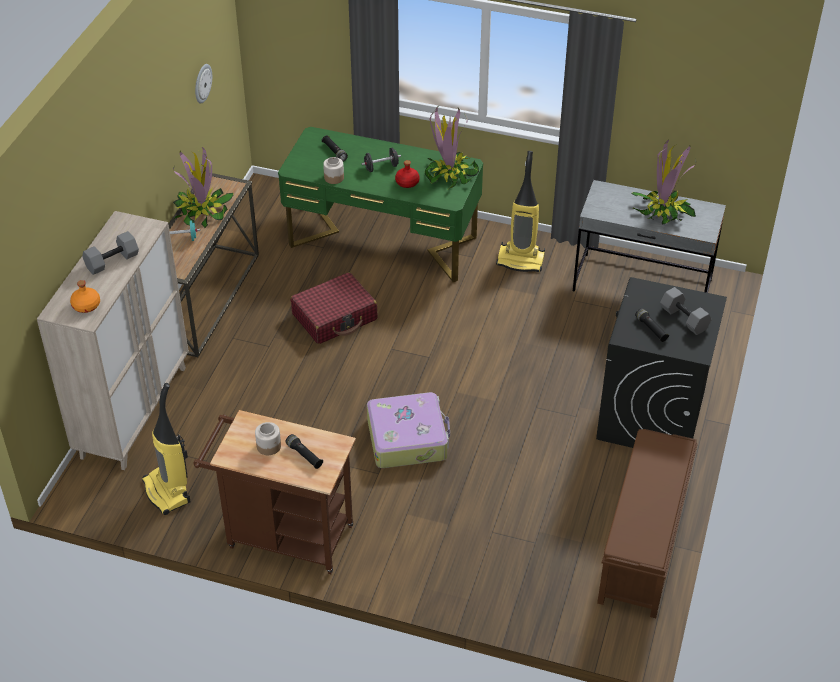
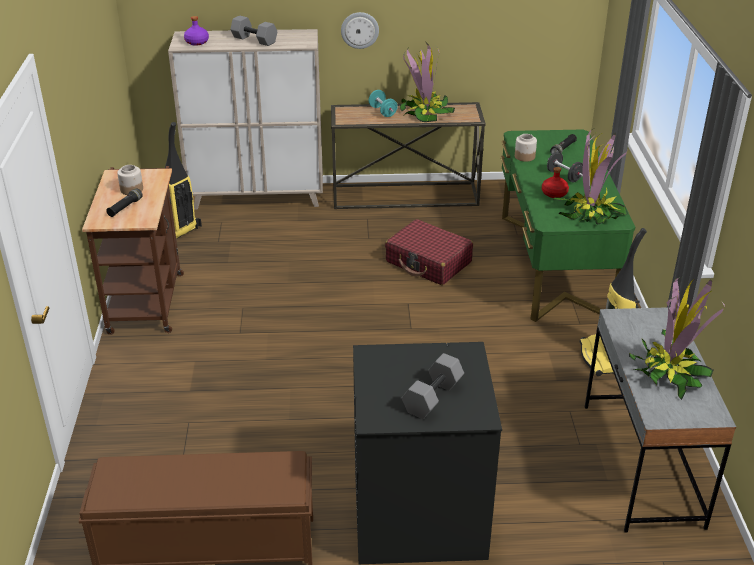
camera: 70 degrees right, 10 degrees down
(86, 306) = (196, 42): orange bottle -> purple bottle
(202, 83) = (513, 23): wall clock -> wall clock (359, 30)
(408, 438) = (293, 340): suitcase -> none
(651, 329) = (397, 373): black flashlight -> none

